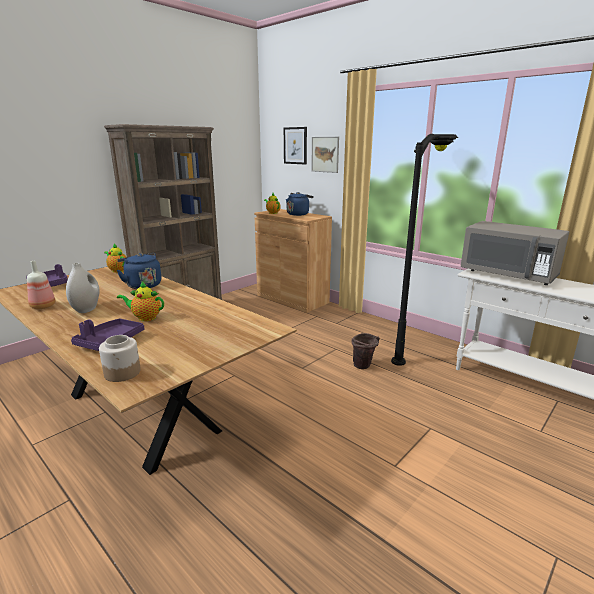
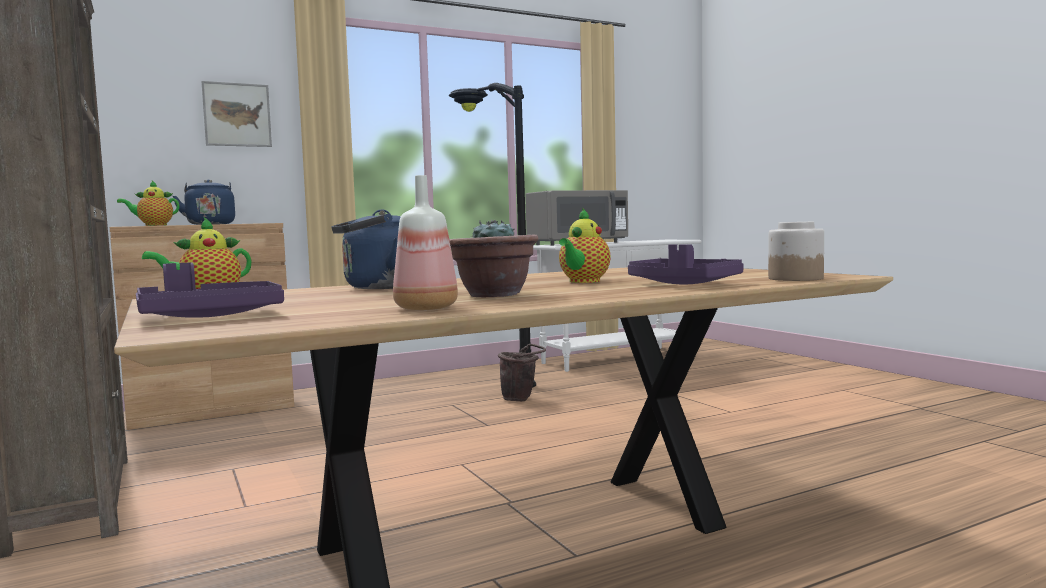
camera: 70 degrees left, 15 degrees down
(86, 309) = (493, 295): white vase -> potted plant
(295, 145) = (152, 95): picture -> none

